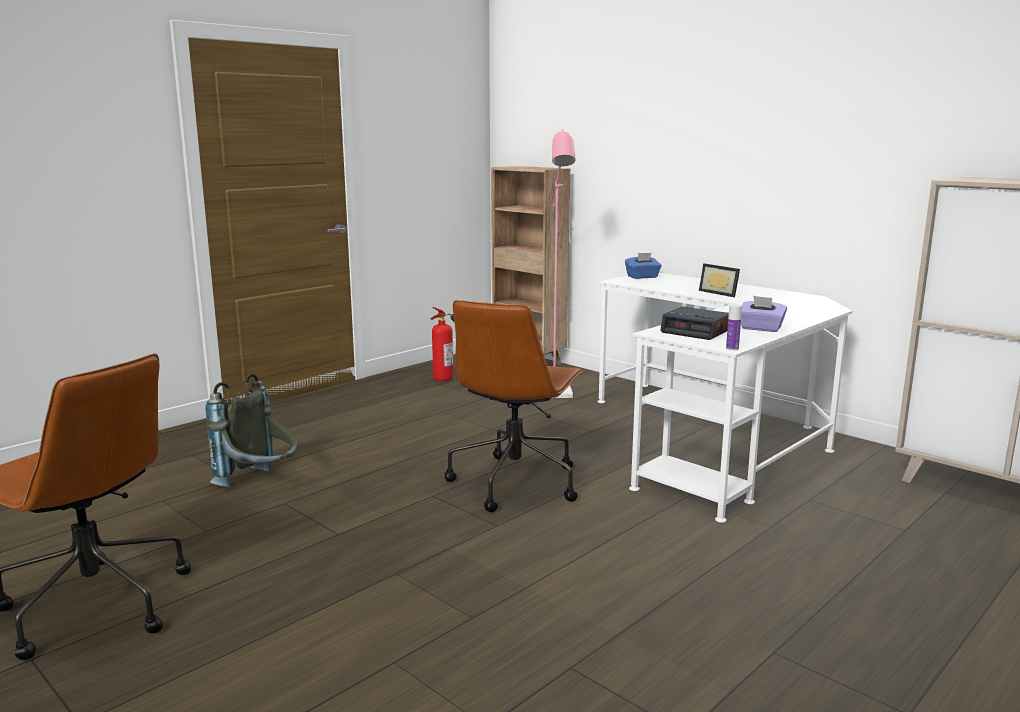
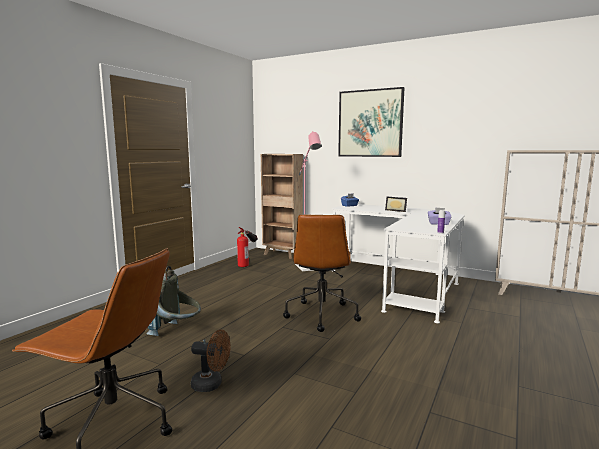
camera: 15 degrees left, 5 degrees down
(260, 572) = (211, 384): none -> brown fan
(693, 110) = (370, 123): none -> picture
(697, 331) = (412, 226): alarm clock -> none

